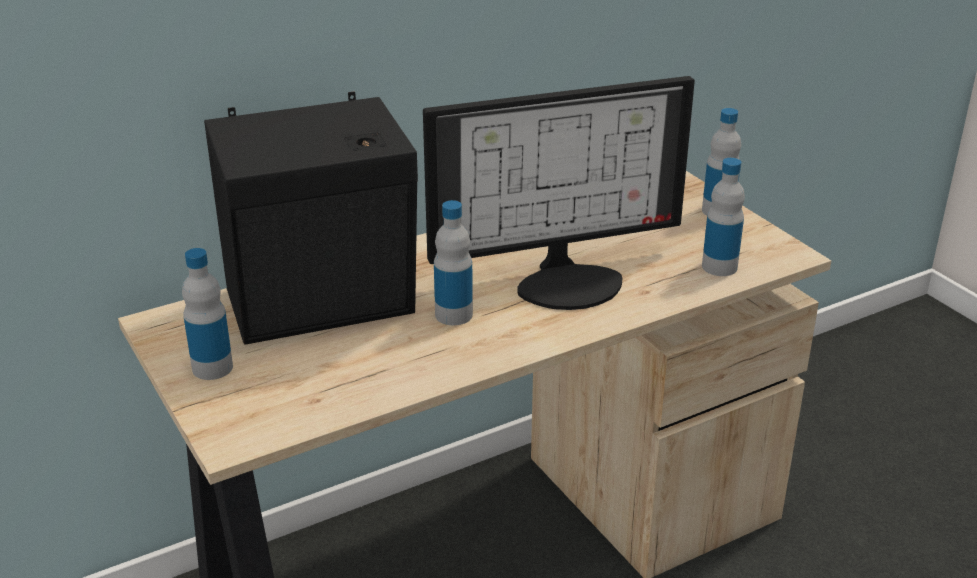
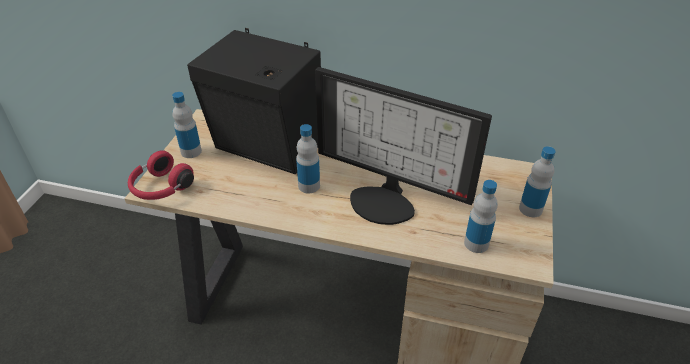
camera: 45 degrees right, 10 degrees up
(247, 430) = (161, 188): none -> red headphones

